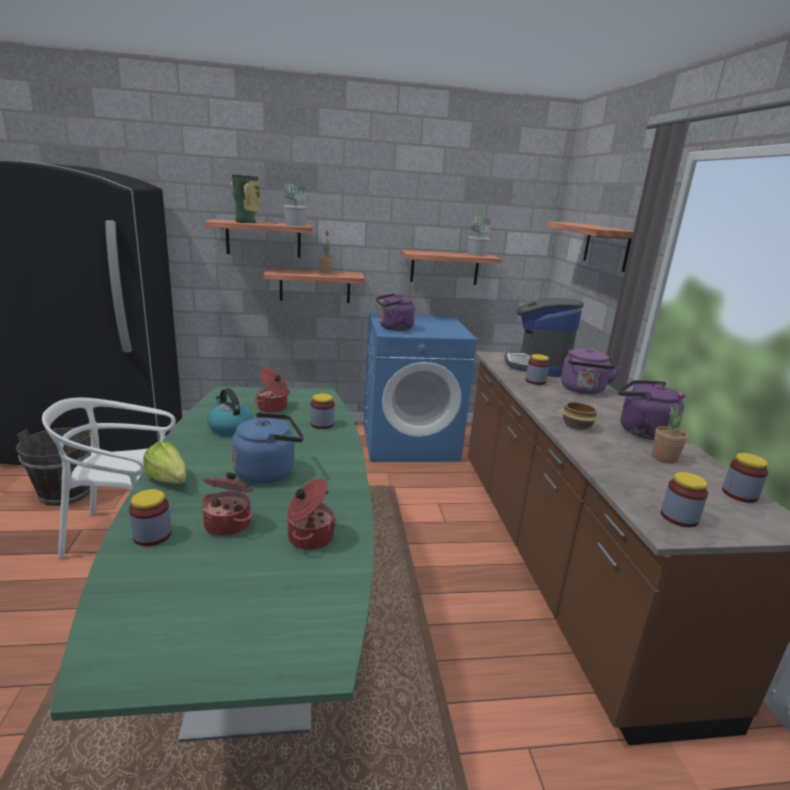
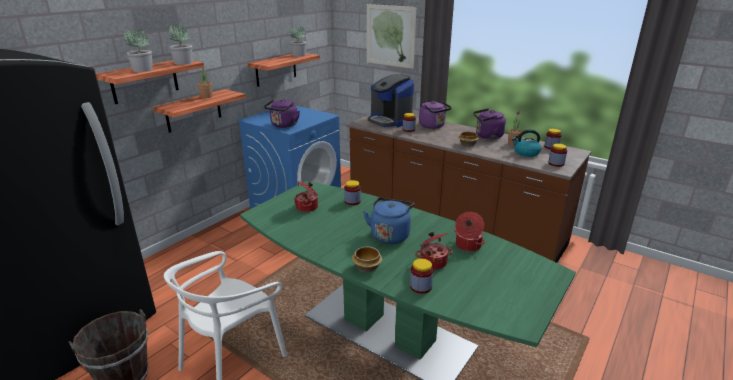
camera: 45 degrees left, 5 degrees up
(170, 482) = (366, 267): lettuce -> bowl
(230, 428) = (317, 229): kettle -> kettle (526, 153)
(247, 222) = (142, 70): vase -> potted plant
(606, 246) = (390, 36): shelf -> picture

